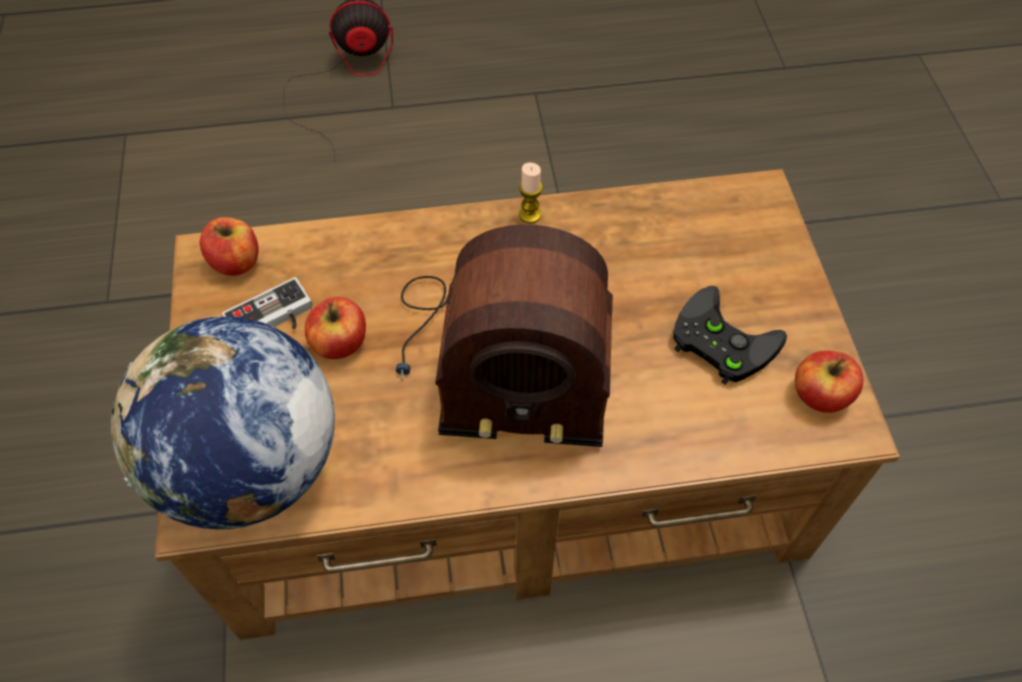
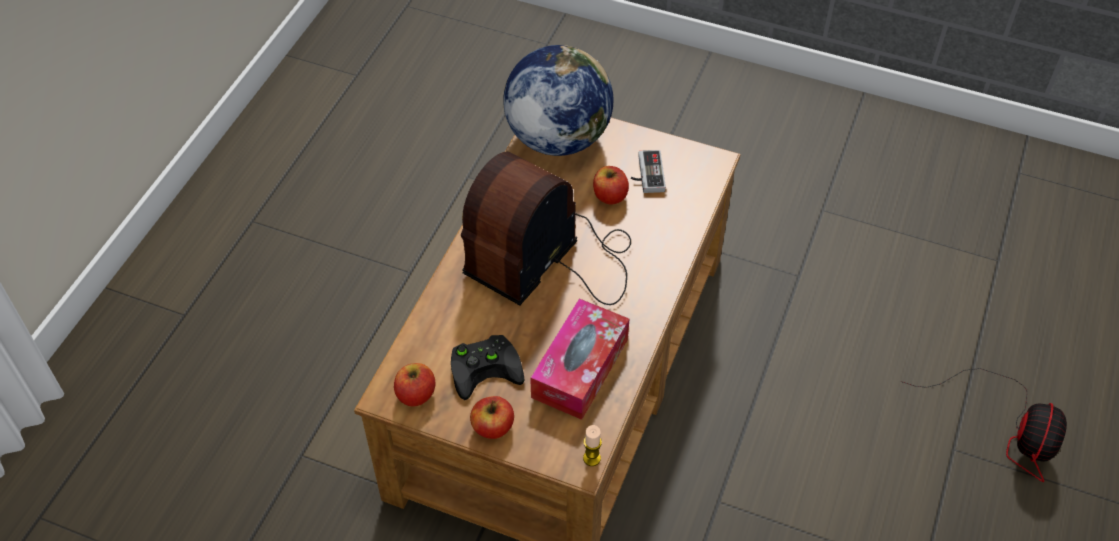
camera: 120 degrees right, 5 degrees down
(236, 262) = (700, 171): apple -> apple (493, 427)
(530, 214) = (647, 322): candle -> candle (592, 458)
(643, 248) = (580, 368): none -> tissue box

